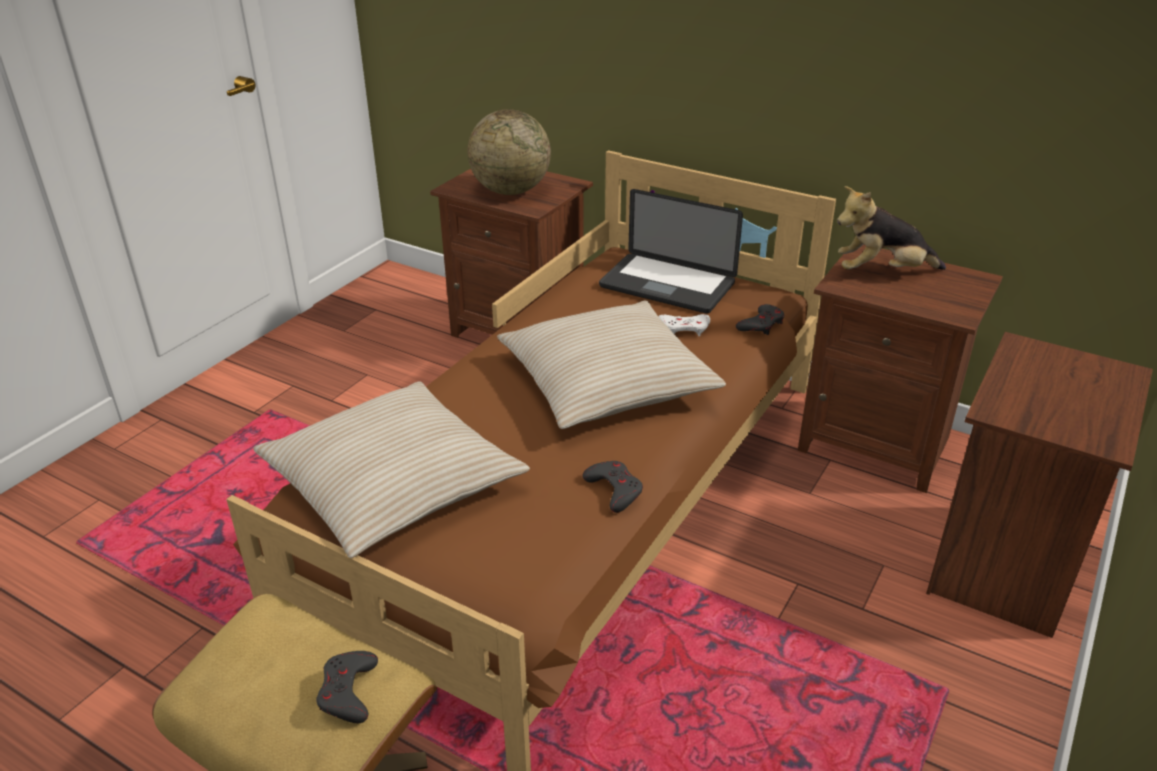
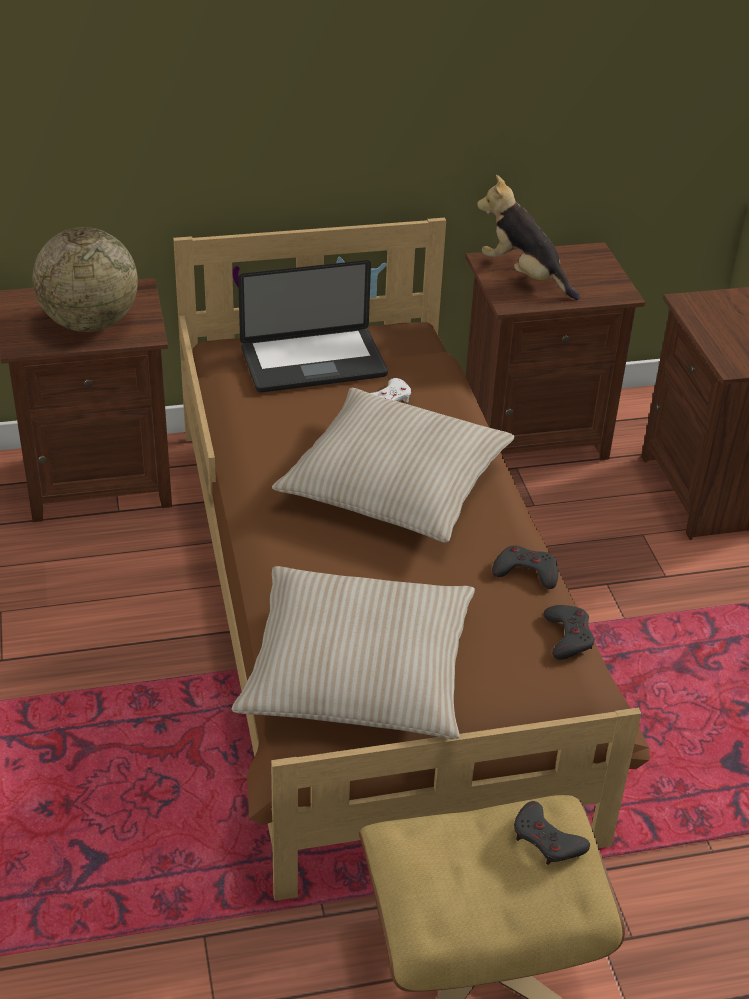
camera: 45 degrees left, 5 degrees up
(761, 324) = (439, 366): grey game controller -> grey game controller (568, 636)
(881, 272) = (524, 276): plush toy -> plush toy turned 90 degrees clockwise

